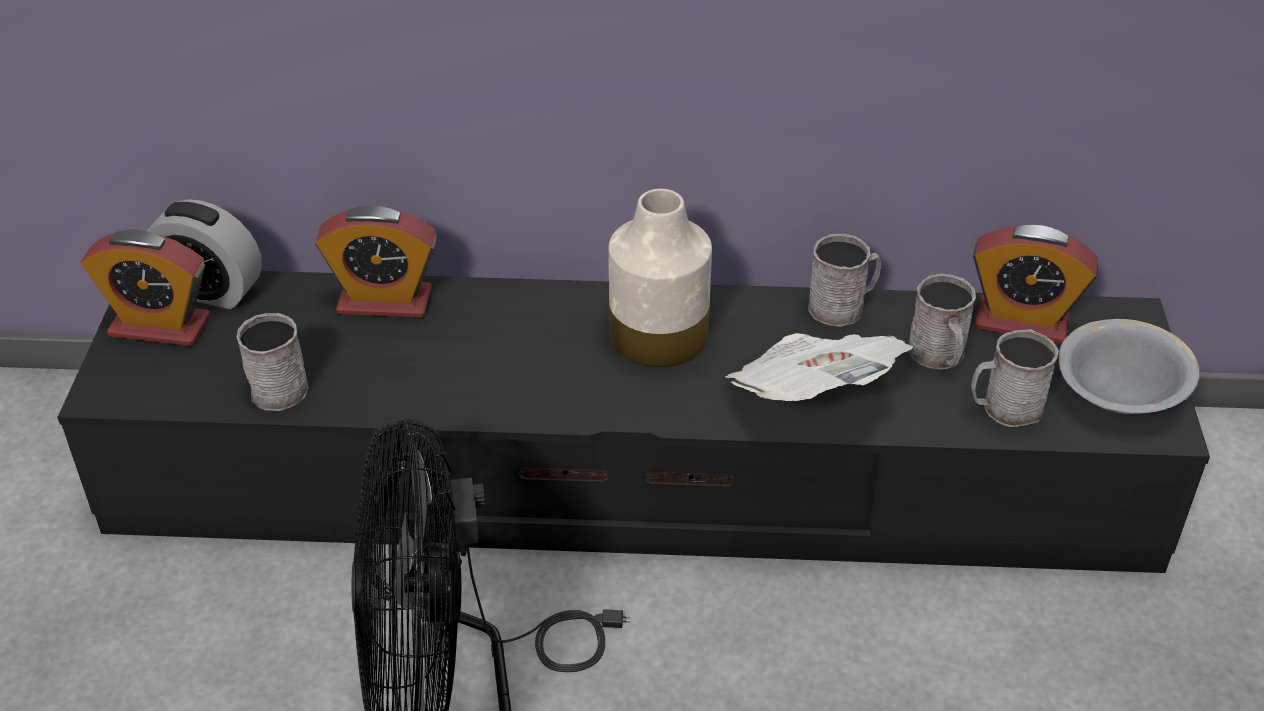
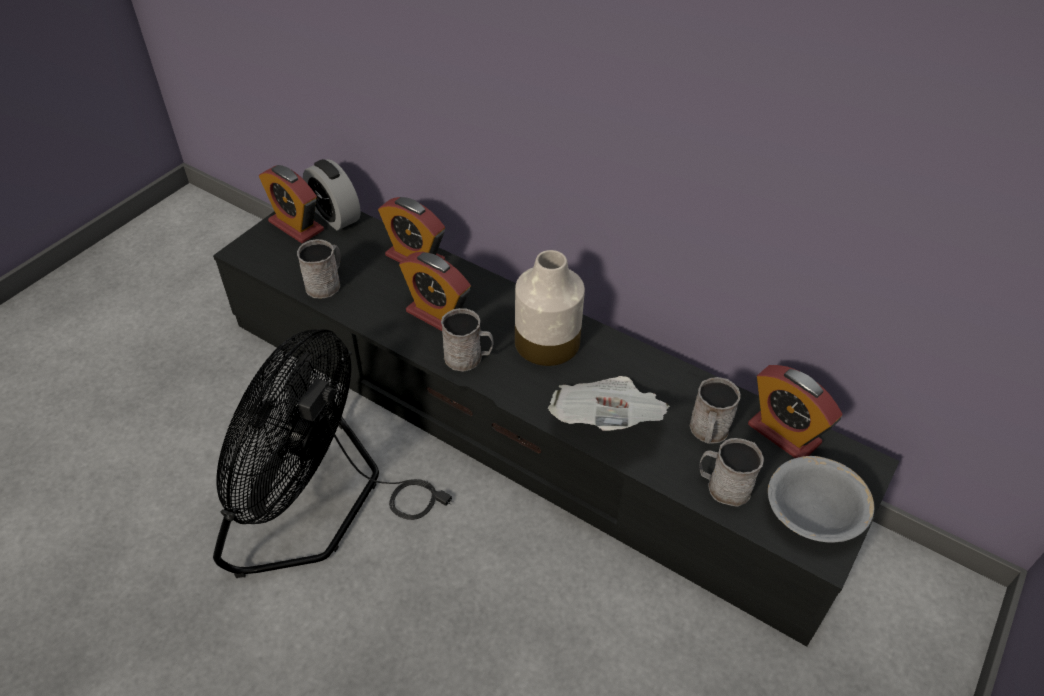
camera: 30 degrees right, 5 degrees up
(483, 360) = (437, 315): none -> alarm clock
(843, 306) = (673, 372): grey mug -> grey mug (468, 358)

